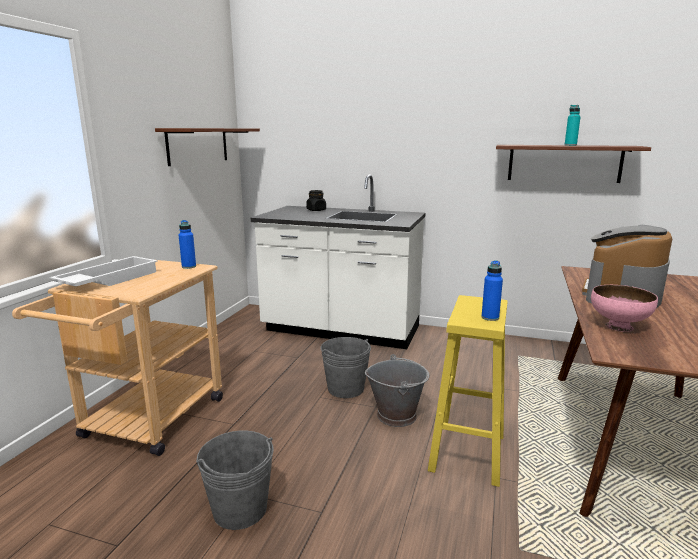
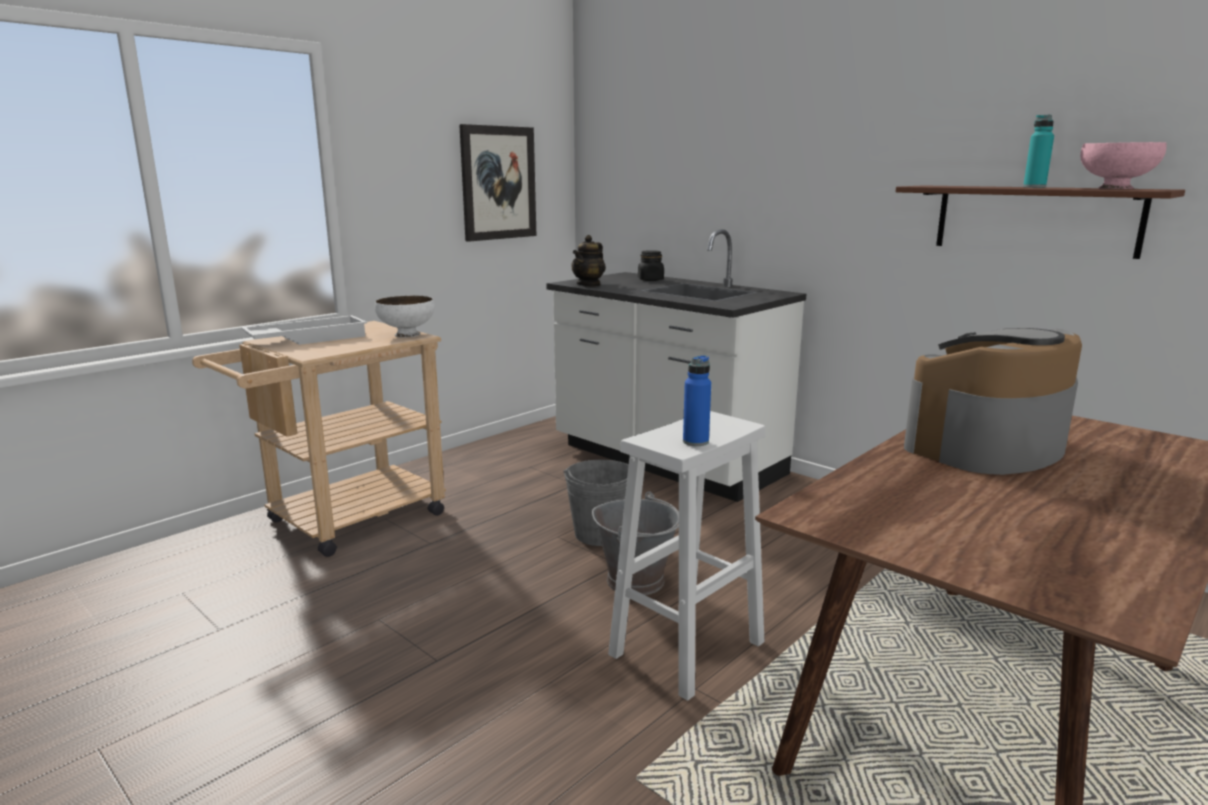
camera: 25 degrees right, 0 degrees up
(189, 266) = (407, 334): blue bottle -> white bowl
(198, 145) = (498, 183): brown shelf -> picture
(240, 509) = (356, 631): grey bucket -> none
(283, 216) = (589, 285): none -> teapot
(467, 451) = (688, 647): yellow stool -> white stool
(618, 326) = (888, 485): pink bowl -> pink bowl (1115, 188)

